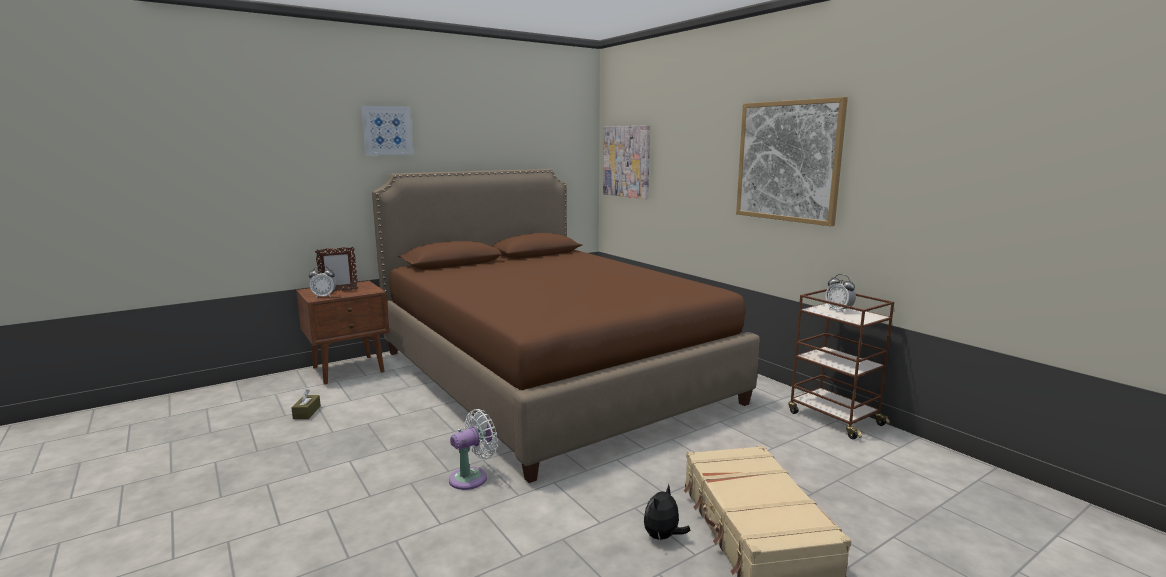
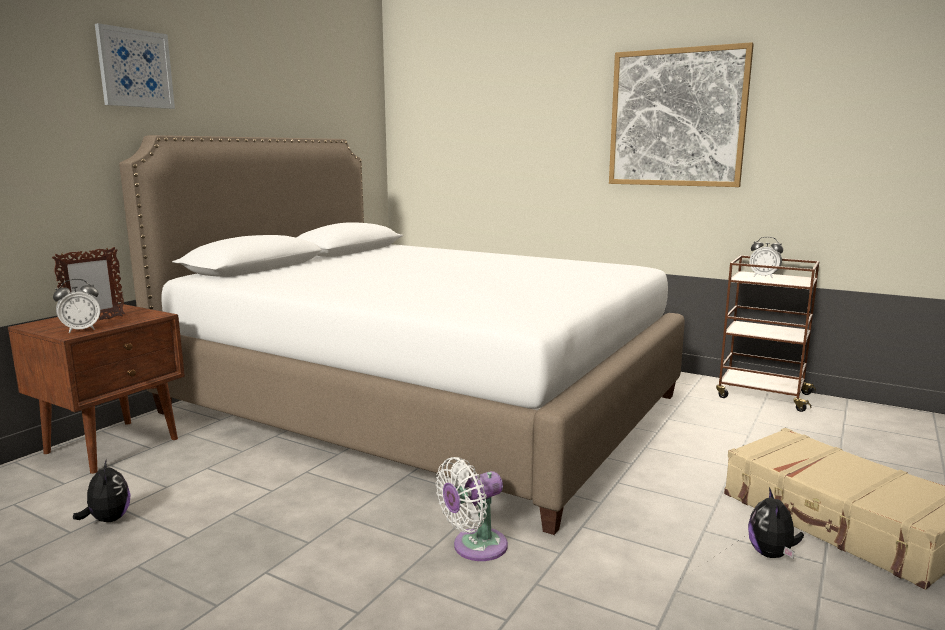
camera: 25 degrees left, 0 degrees up
(307, 412) = (108, 520): brown tissue box -> plush toy
(472, 477) = (475, 547): white fan -> white fan turned 150 degrees counterclockwise
(549, 376) = (422, 404): brown bed -> white bed
(627, 161) = (434, 130): picture -> none

